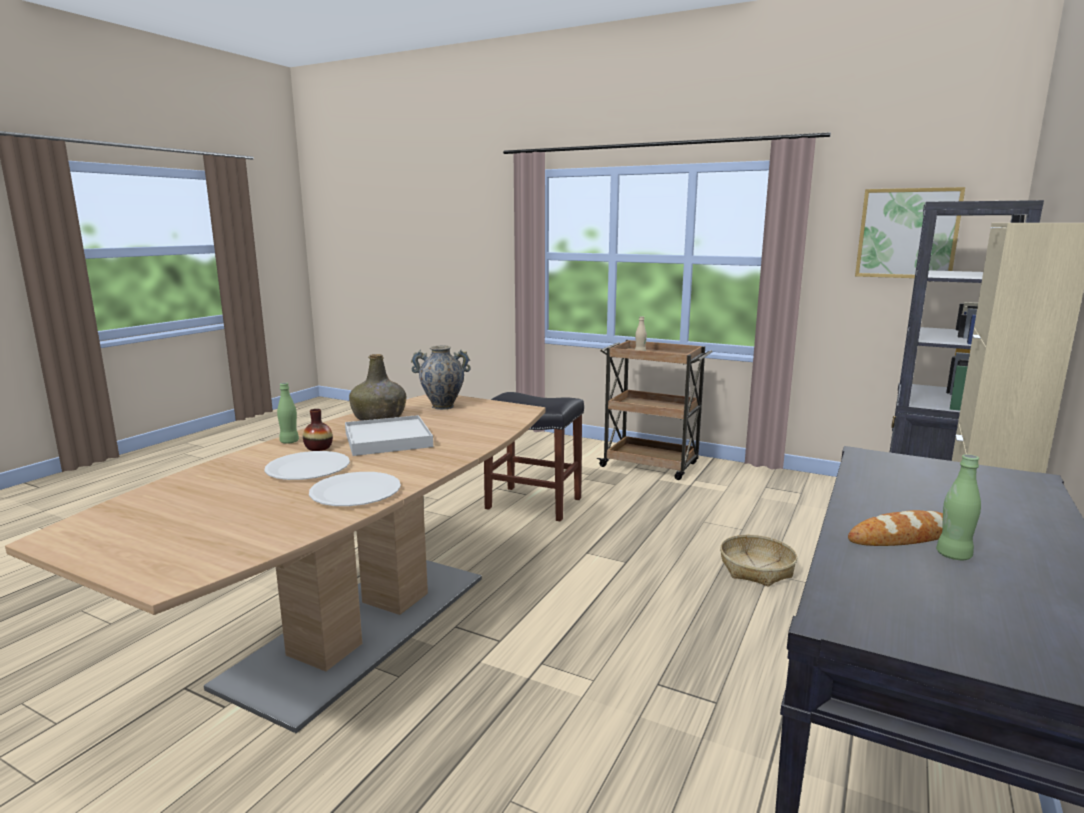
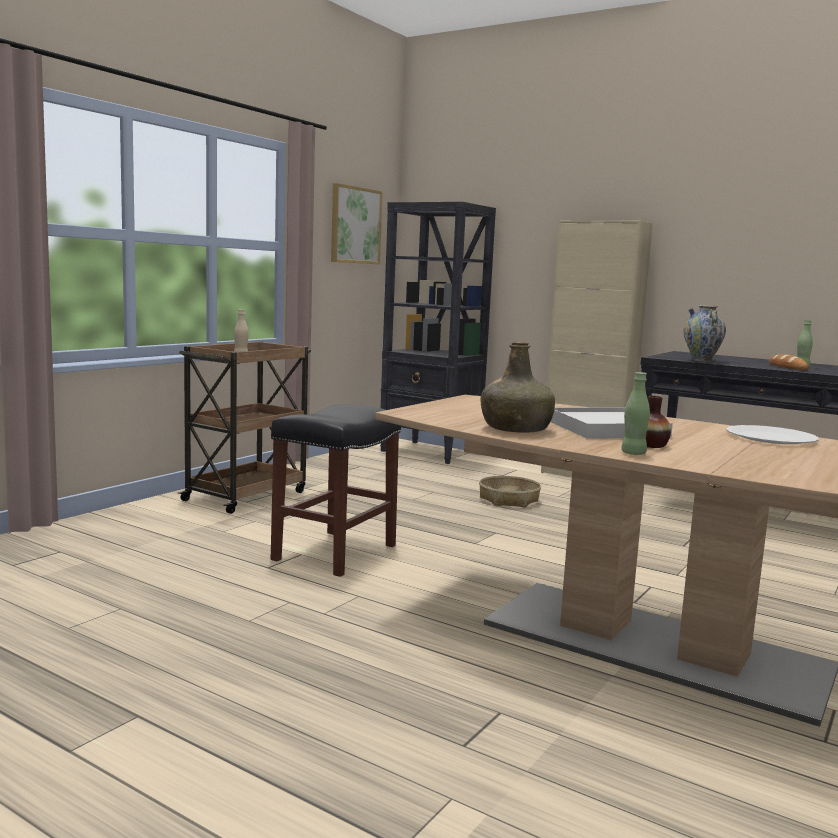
camera: 85 degrees left, 5 degrees down
(308, 468) = (722, 447): white plate -> none
(442, 406) = (460, 412): vase -> vase (701, 360)

